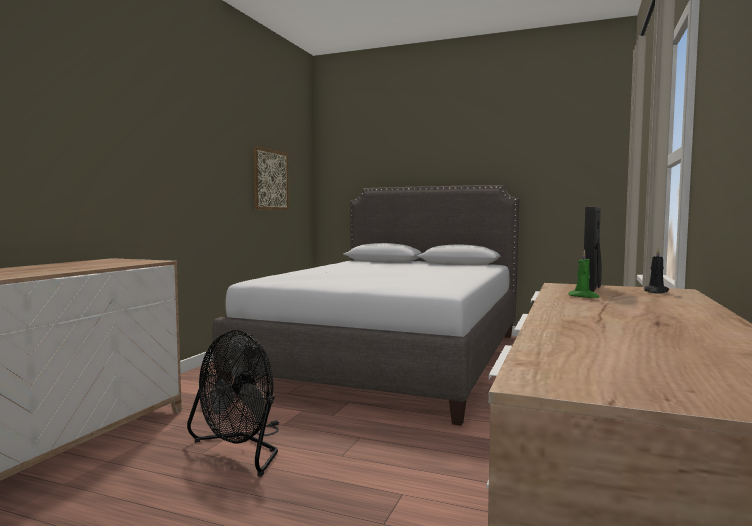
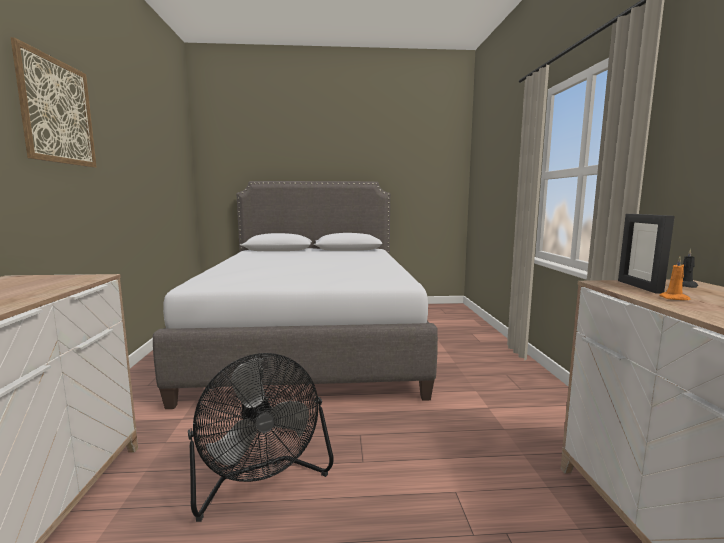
camera: 25 degrees left, 5 degrees up
(243, 448) = (255, 481): black fan -> black fan turned 45 degrees counterclockwise
(271, 179) = (161, 170): picture -> picture (57, 110)
(584, 296) = (675, 298): green candle -> orange candle

